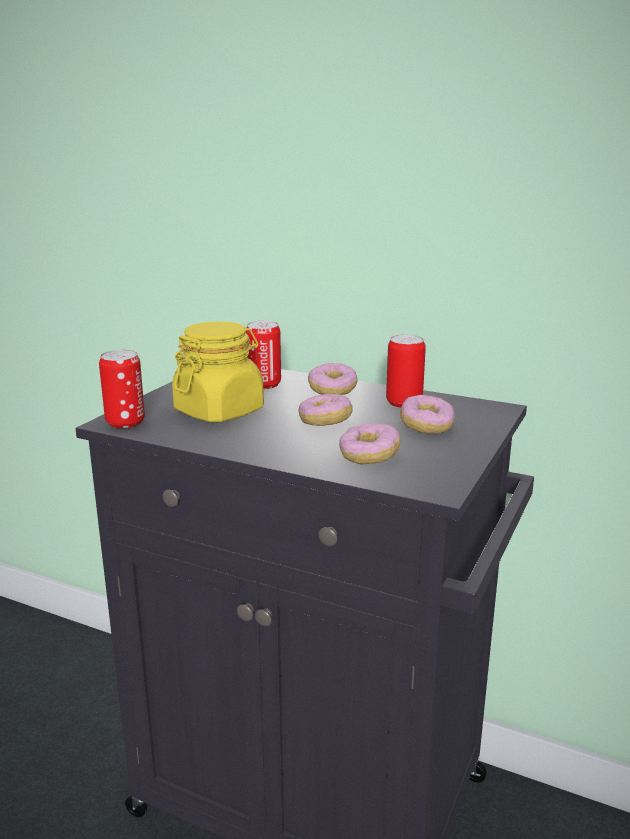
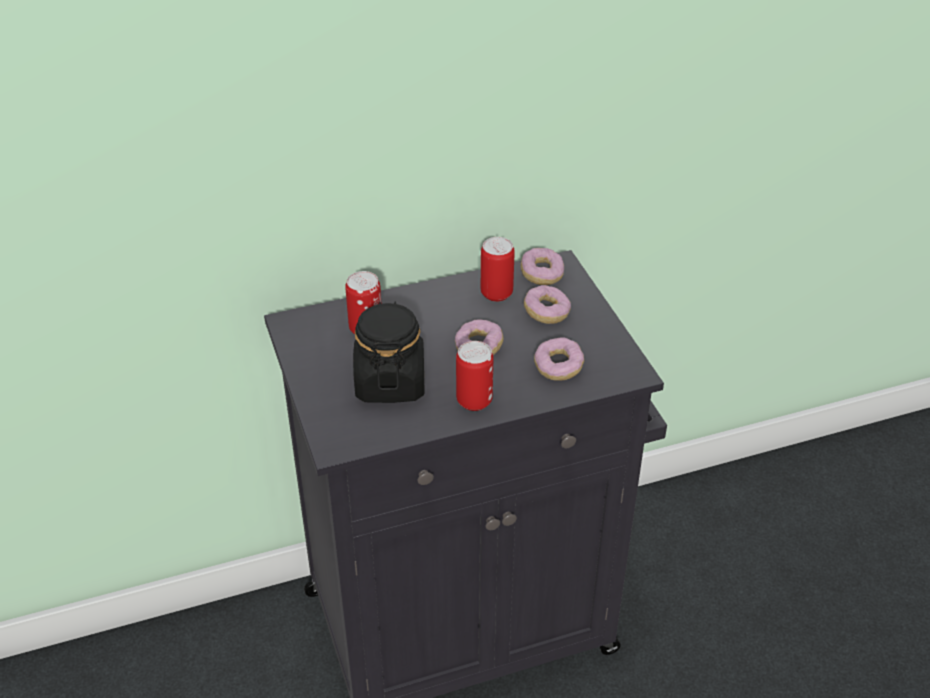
camera: 45 degrees left, 20 degrees up
(125, 422) = (346, 439): can -> can (474, 401)
(219, 411) = (390, 382): yellow jar -> black jar
(332, 390) = (426, 306): donut -> donut (542, 275)

